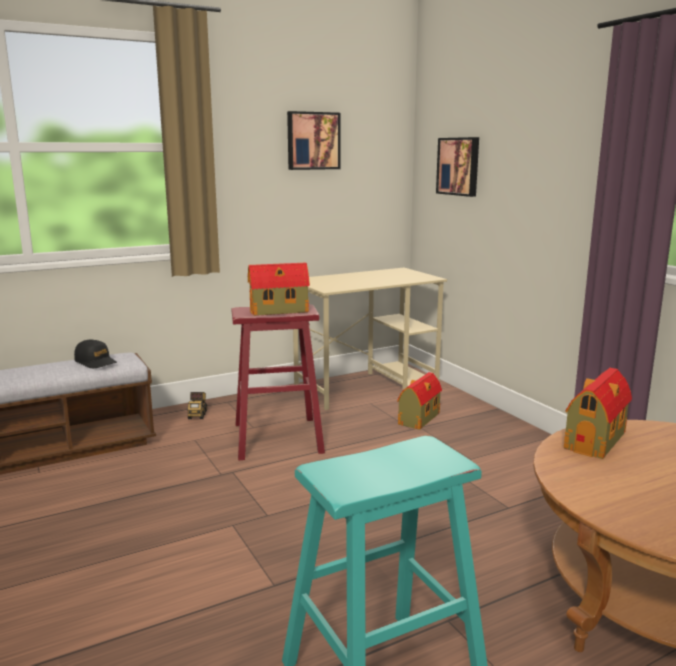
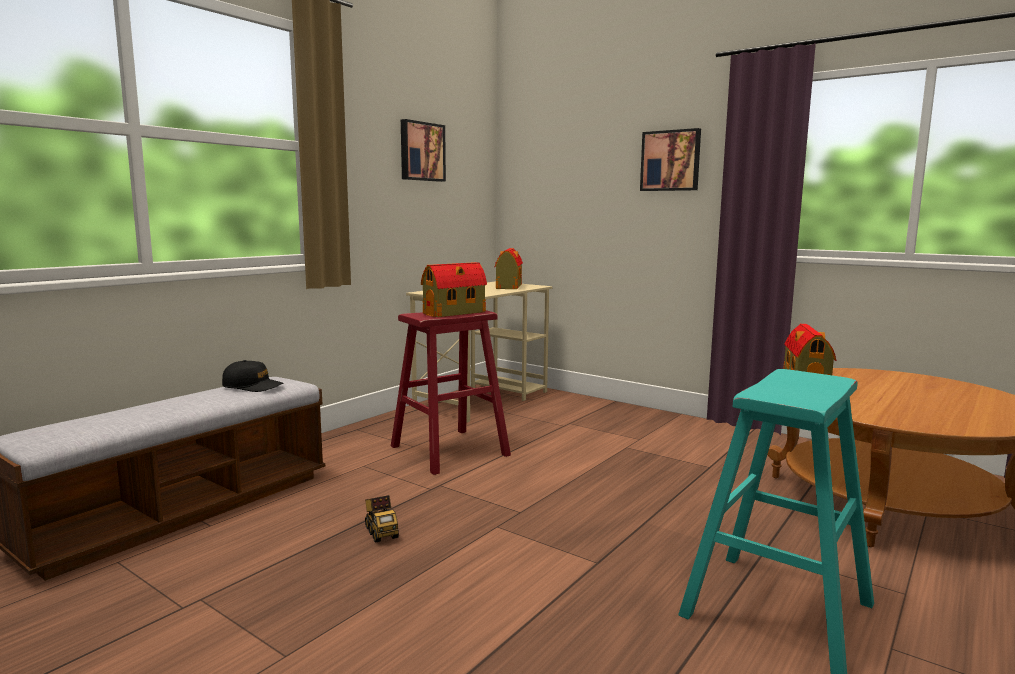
camera: 25 degrees left, 5 degrees down
(198, 415) = (338, 444): toy truck -> toy truck (381, 532)
(418, 419) = (560, 417): toy house -> toy house (508, 286)
(459, 166) = (557, 180): picture -> picture (671, 161)

